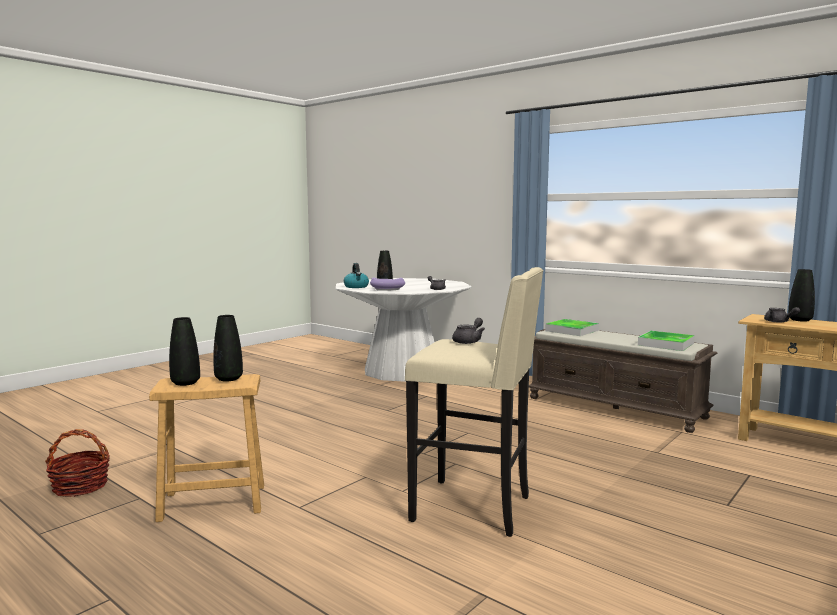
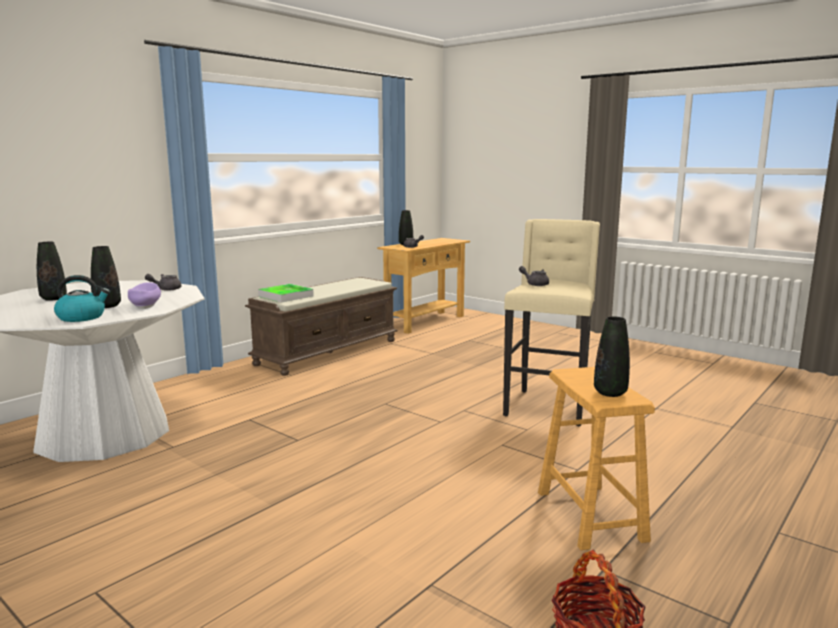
camera: 90 degrees left, 5 degrees up
(228, 379) = (580, 378): black vase -> black vase (53, 298)
(665, 344) = (357, 283): tray -> none

